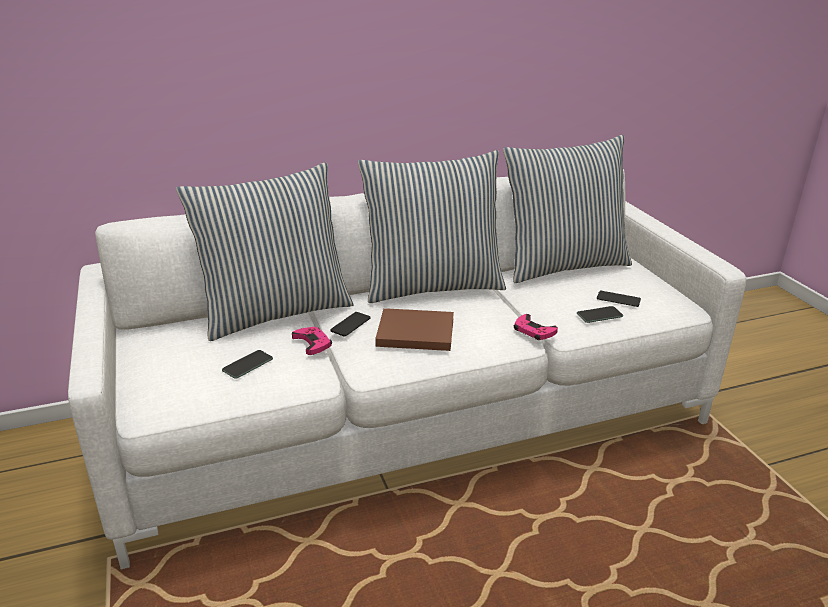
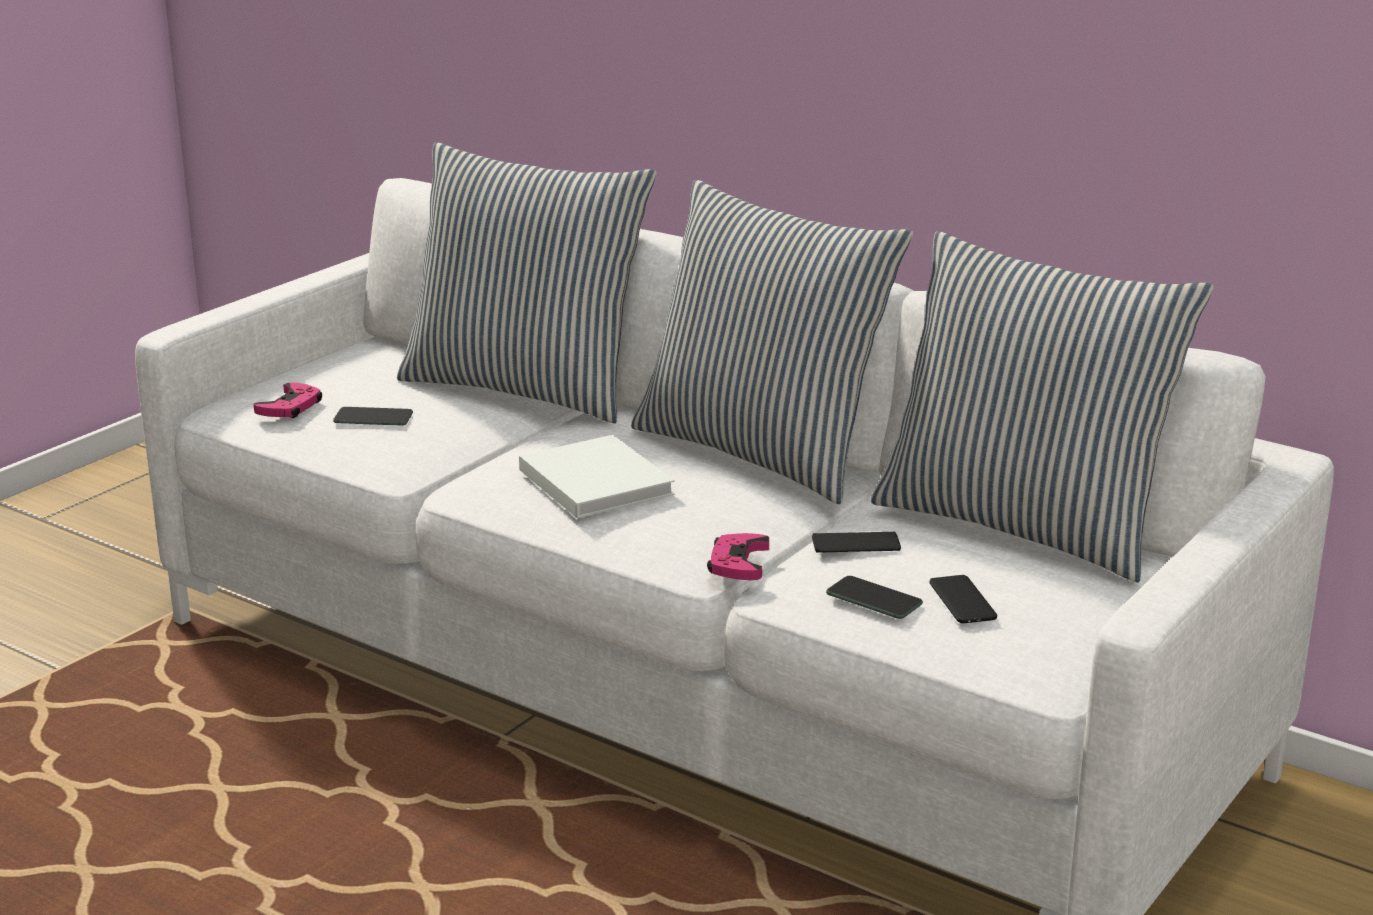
camera: 55 degrees right, 5 degrees down
(312, 343) = (477, 434): pink game controller -> pink game controller (290, 407)
(350, 324) = (557, 438): phone -> phone (856, 544)
(413, 332) = (593, 480): brown book -> white book

